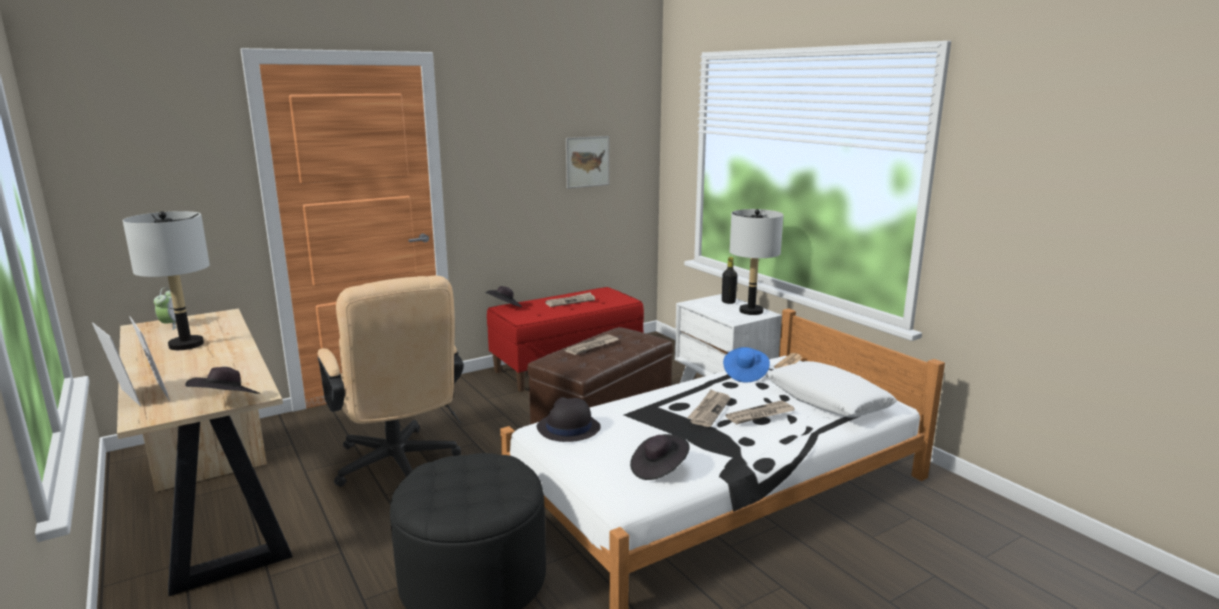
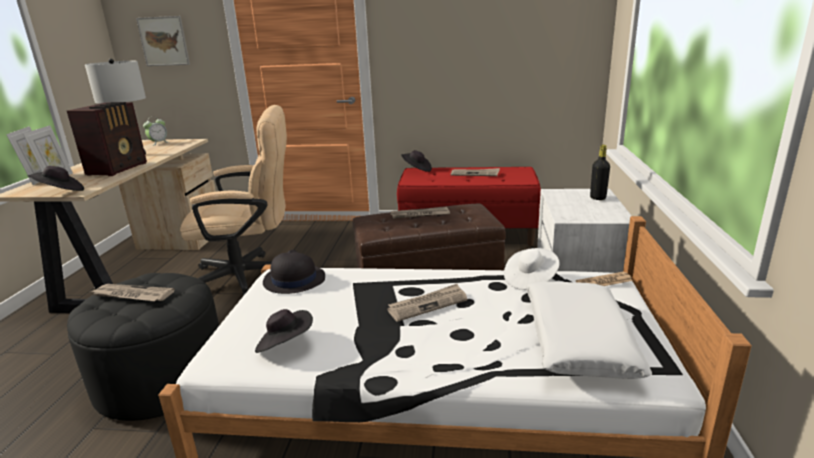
camera: 40 degrees right, 5 degrees up
(221, 363) = (119, 168): none -> radio
(399, 467) = (251, 276): beige office chair -> beige office chair turned 105 degrees counterclockwise
(587, 161) = (518, 36): picture -> picture (163, 41)
(745, 374) = (530, 279): blue hat -> white hat
(750, 311) = (605, 212): grey table lamp -> none
(760, 415) = (464, 328): newspaper -> newspaper (132, 295)

